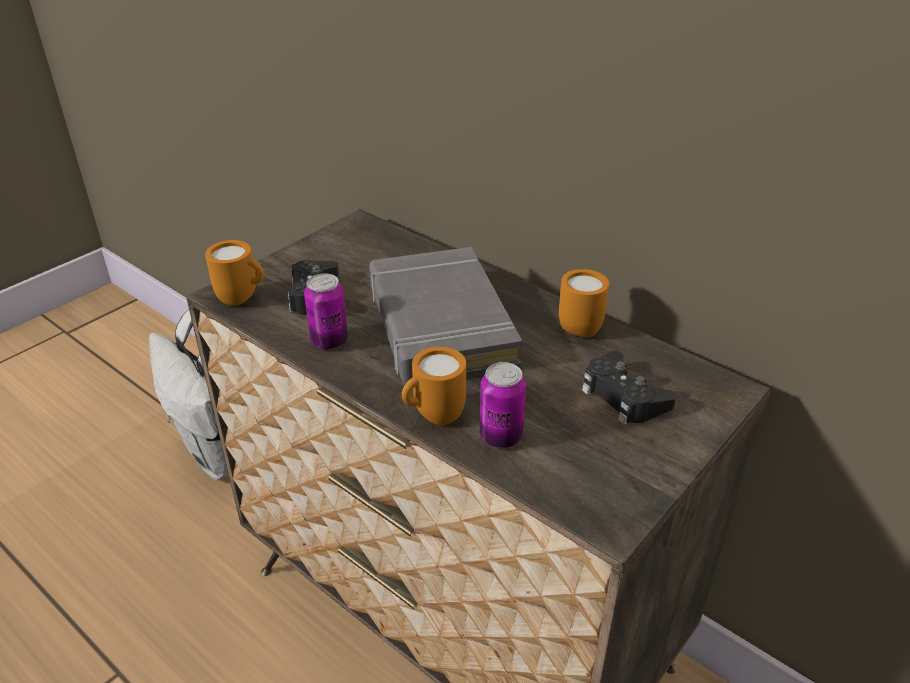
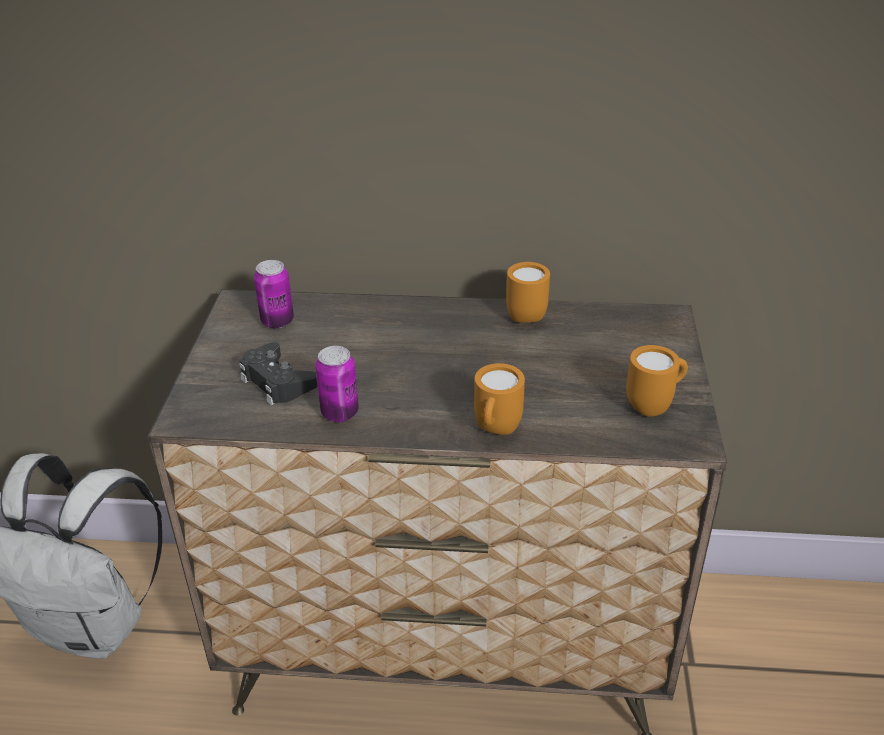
camera: 35 degrees left, 0 degrees up
(243, 299) = (212, 413): orange mug -> orange mug (654, 405)
(439, 326) = (417, 360): grey book -> none
(501, 436) = (560, 420): can -> can (277, 321)
(623, 396) = (608, 353): black game controller -> none

